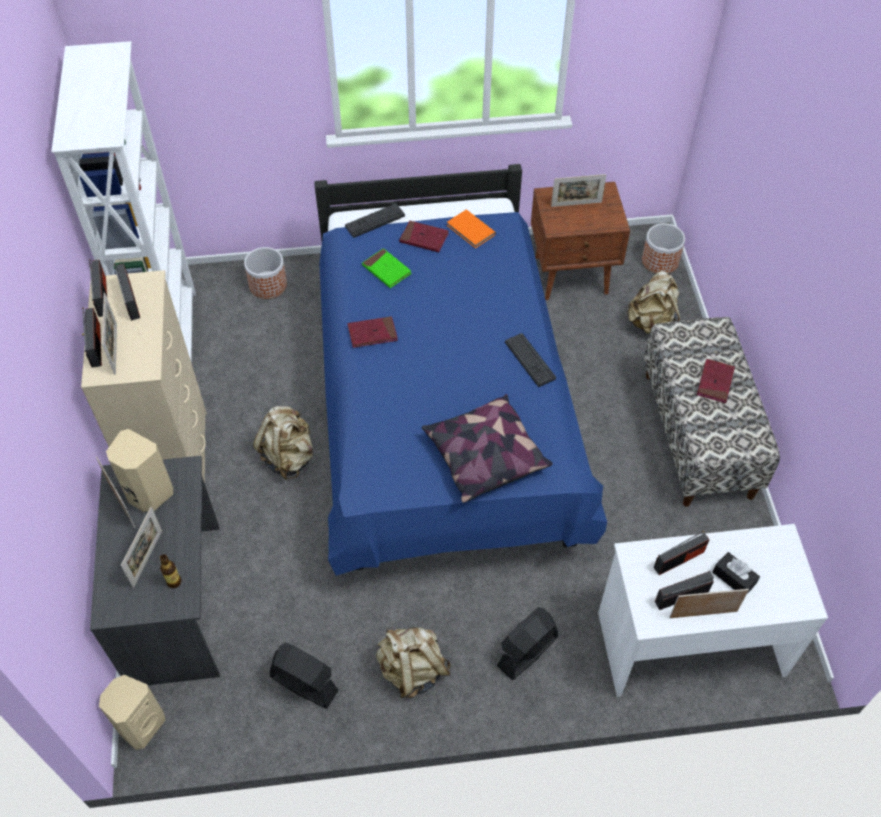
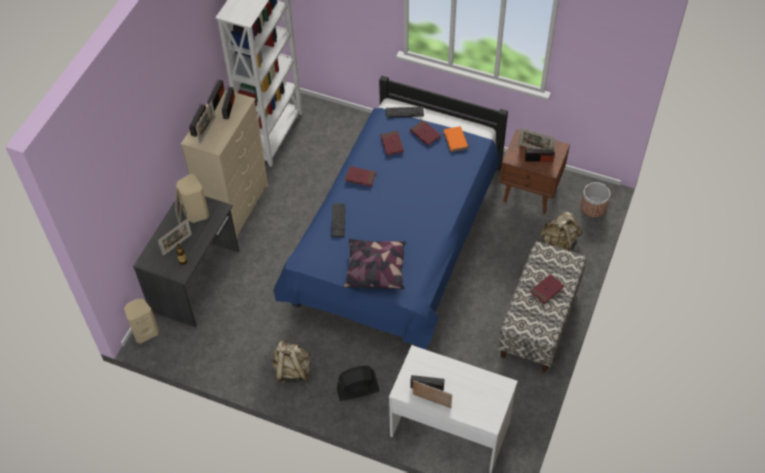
camera: 30 degrees right, 0 degrees up
(268, 284) = (345, 125): planter -> none
(288, 457) = (297, 229): beige backpack -> none
(304, 683) = (234, 350): black fan -> none
(386, 270) = (392, 144): green book -> red book
(530, 360) = (436, 229): keyboard -> keyboard (338, 220)
(679, 559) = (439, 368): radio -> radio (539, 159)
(734, 578) = (462, 391): black tissue box -> none

